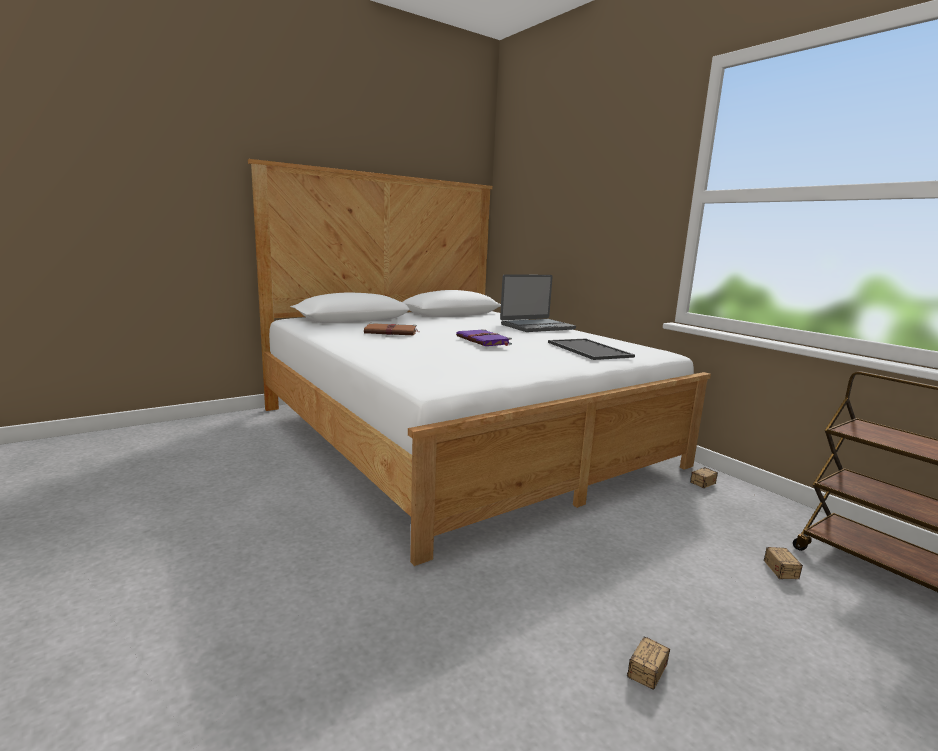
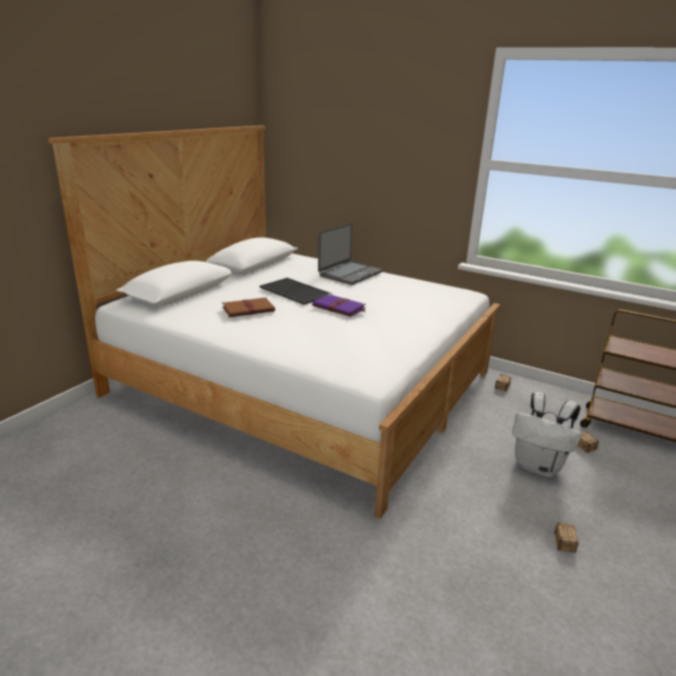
camera: 25 degrees left, 10 degrees up
(587, 349) = (421, 302): tray -> tray (293, 291)
(683, 573) = (538, 466): none -> white backpack

